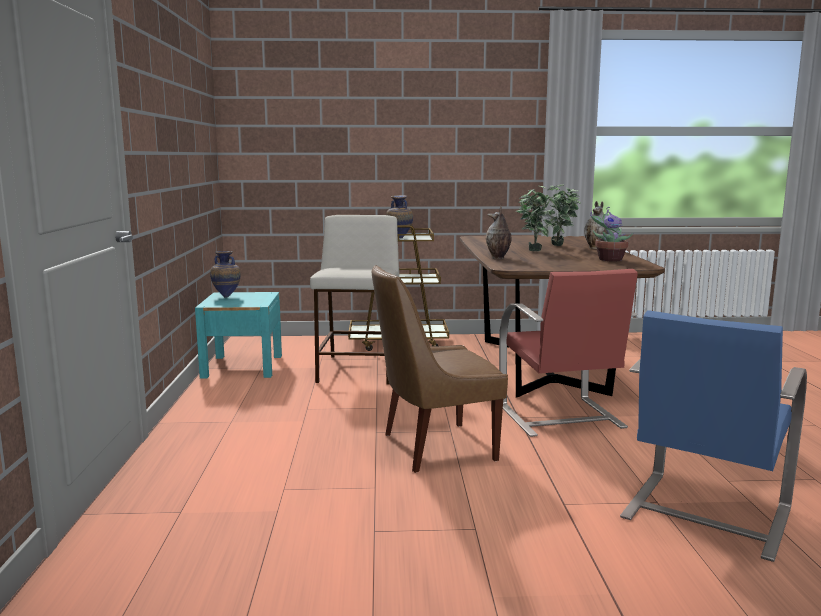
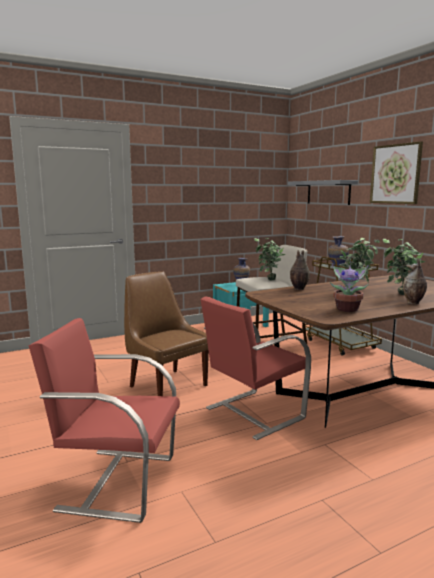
camera: 65 degrees right, 0 degrees up
(319, 137) = (328, 192): none -> grey shelf
(366, 268) = (268, 280): none -> potted plant
(439, 114) = (395, 174): none -> picture
(704, 514) = (116, 481): blue chair -> red chair

